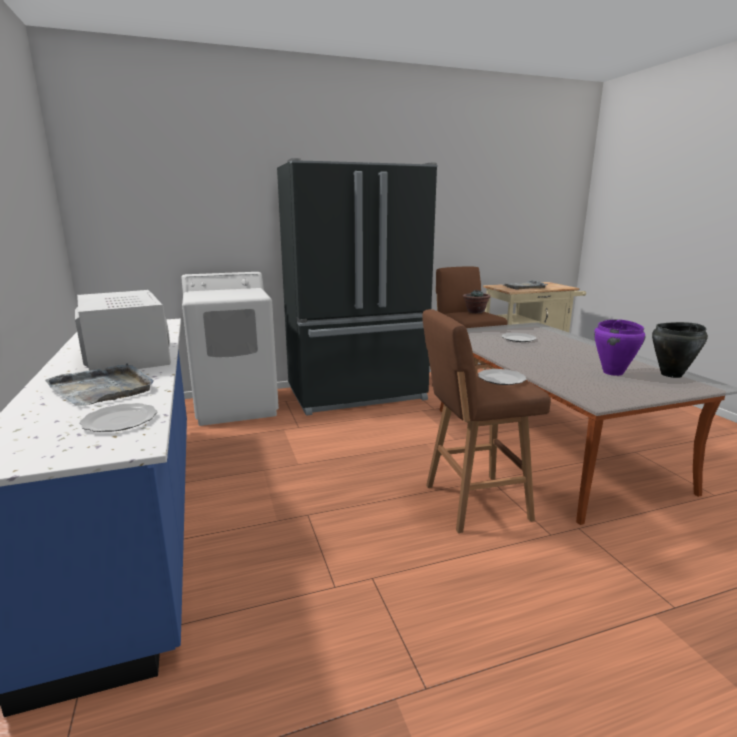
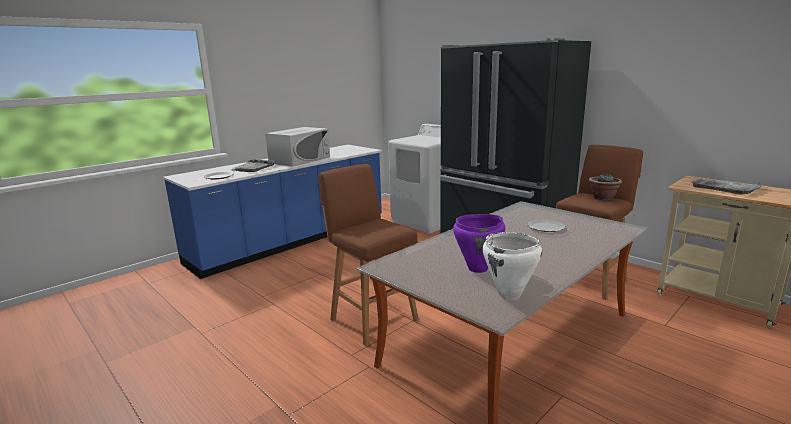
camera: 65 degrees right, 0 degrees up
(501, 379) = (379, 228): plate -> none
(672, 375) = (509, 294): black cooking pot -> white cooking pot

